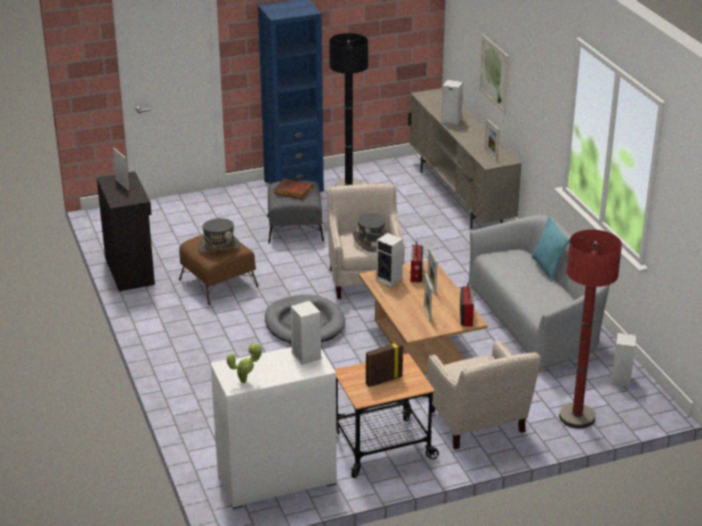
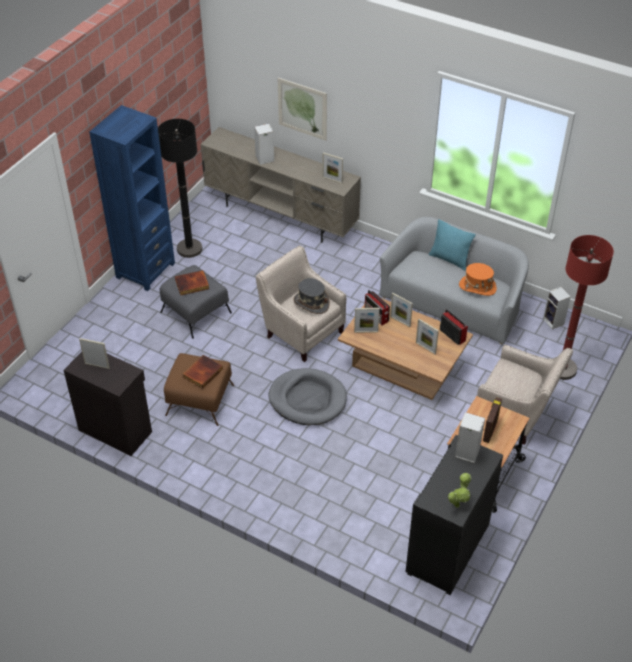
camera: 40 degrees left, 15 degrees up
(219, 246) = (202, 372): grey hat -> book
(276, 480) = (448, 549): white cabinet -> black cabinet
(390, 280) = (366, 331): speaker -> picture frame
(544, 297) = (477, 287): none -> orange hat

